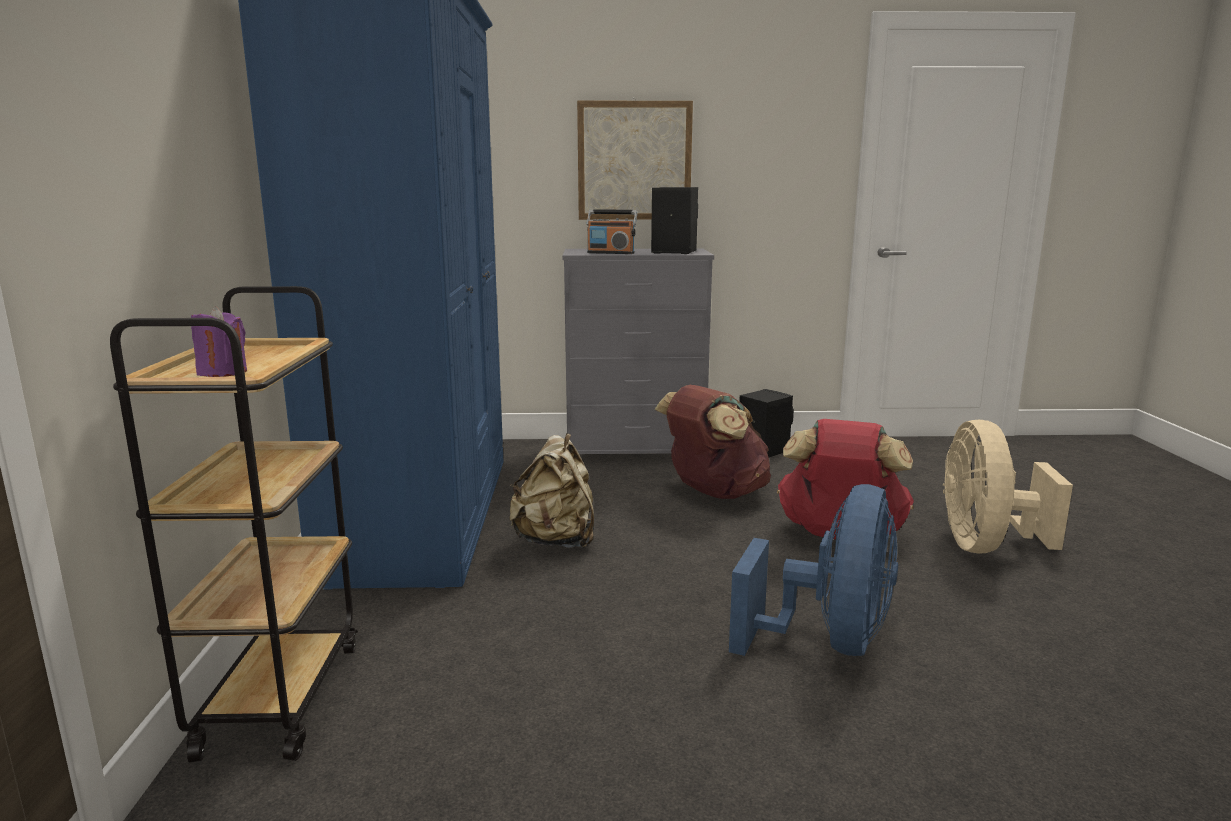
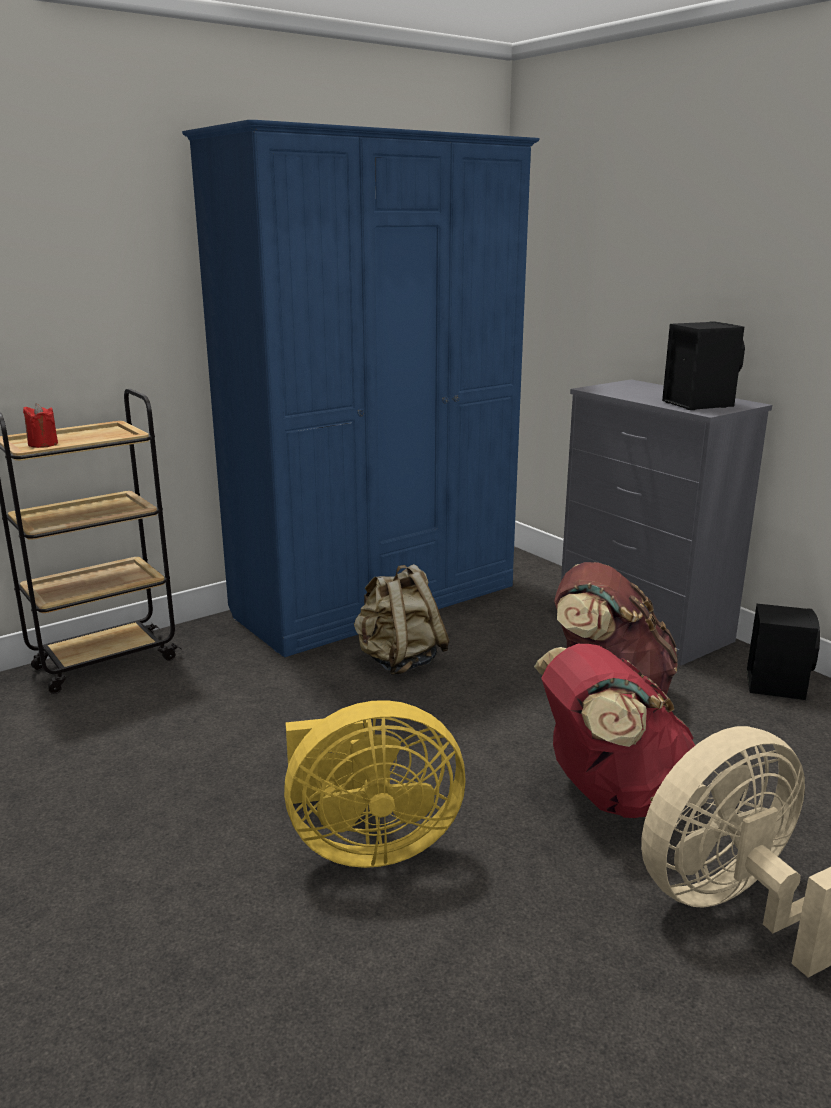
camera: 55 degrees right, 5 degrees up
(223, 372) = (43, 444): purple candle -> red candle
(611, 253) = (626, 394): radio -> none
(634, 159) = (711, 282): picture -> none
(829, 641) = (367, 844): blue fan -> yellow fan

